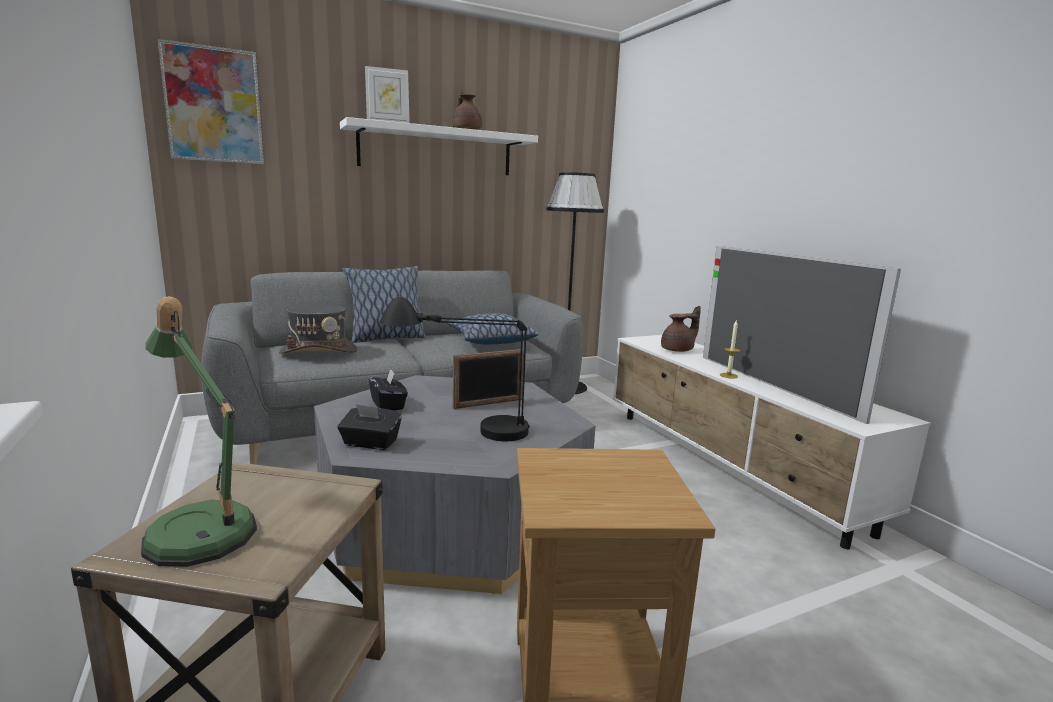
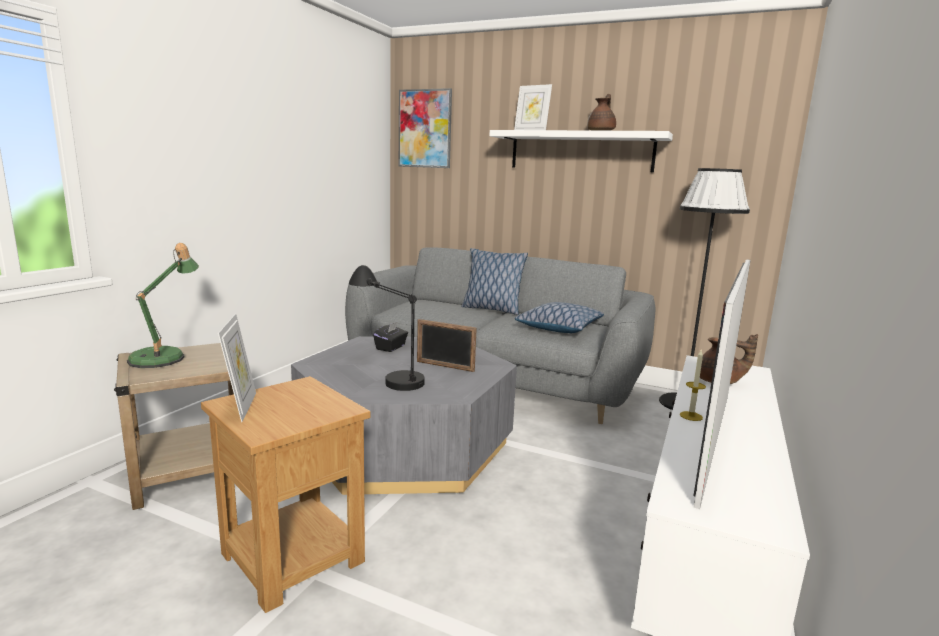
camera: 50 degrees right, 0 degrees up
(319, 351) = (424, 306): grey hat -> none
(370, 443) = (329, 361): black tissue box -> none
(579, 505) = (241, 407): none -> picture frame

